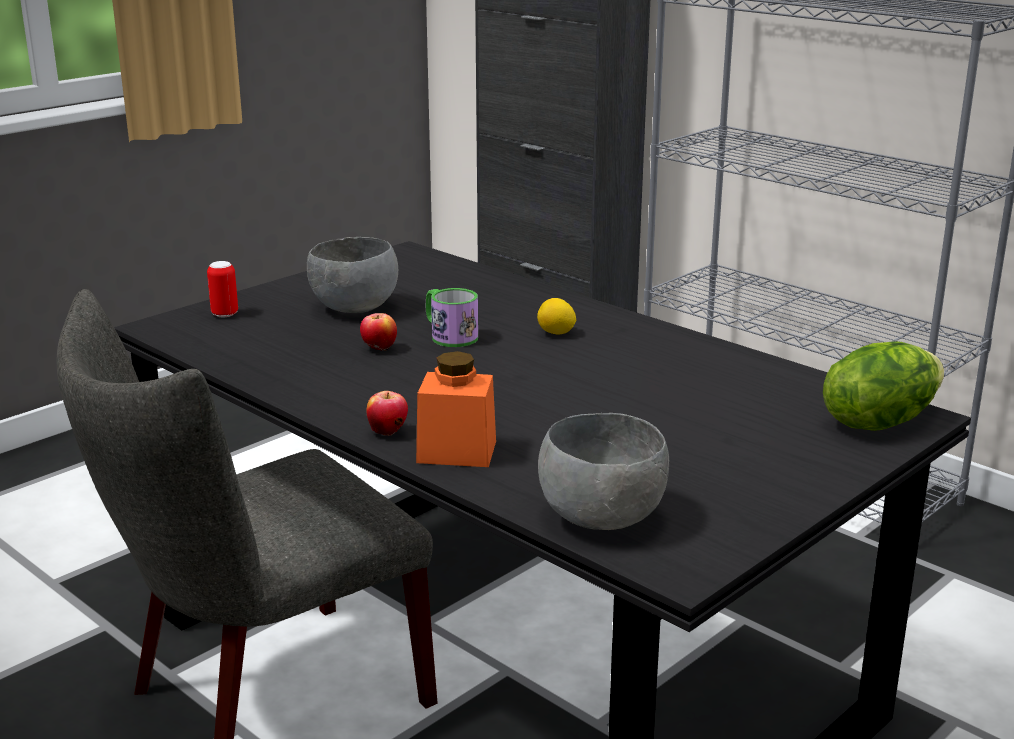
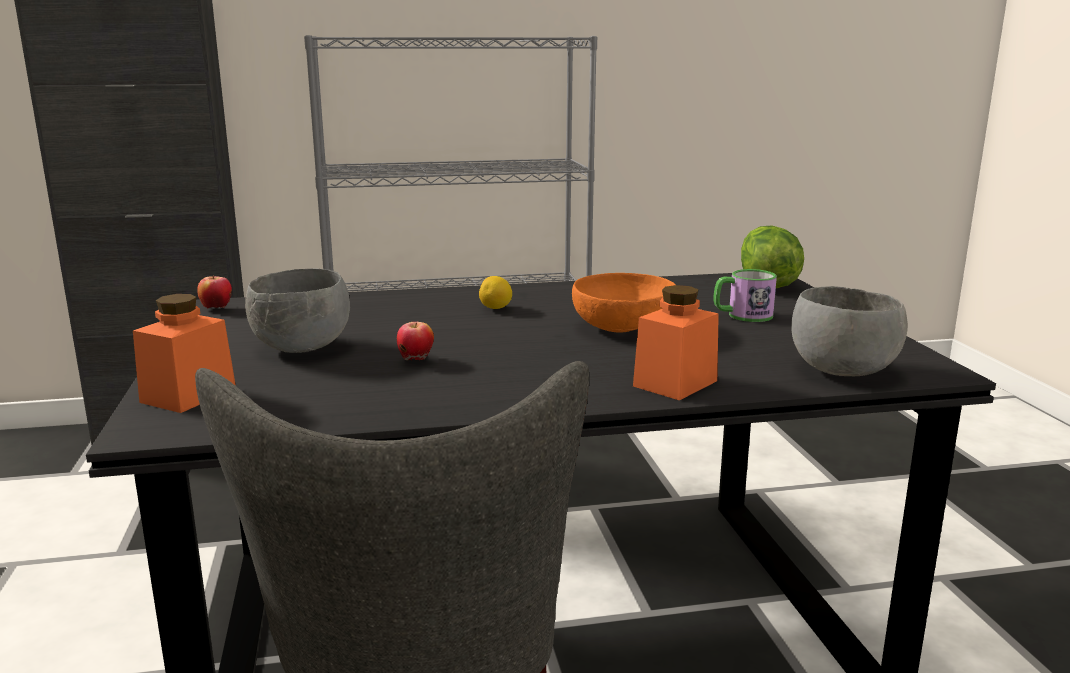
camera: 55 degrees left, 5 degrees down
(225, 314) = (188, 395): can -> orange jar
(388, 432) = (603, 396): apple -> apple (216, 308)
(449, 335) = (435, 335): mug -> mug (742, 315)
(583, 395) = (624, 328): none -> orange bowl

